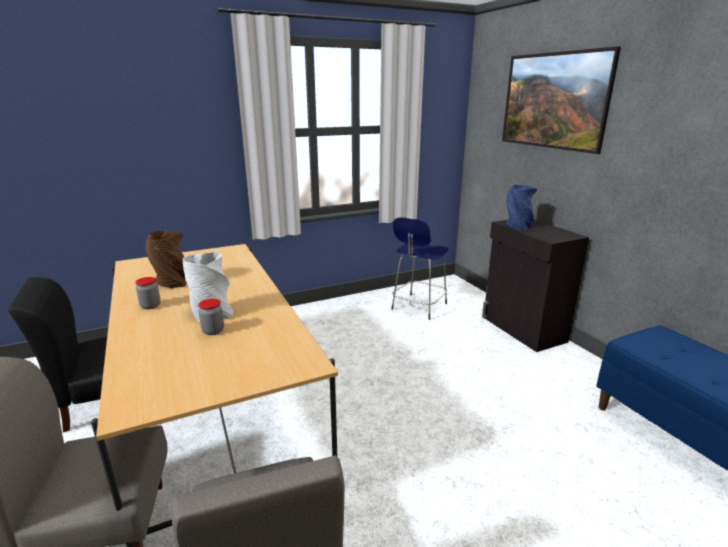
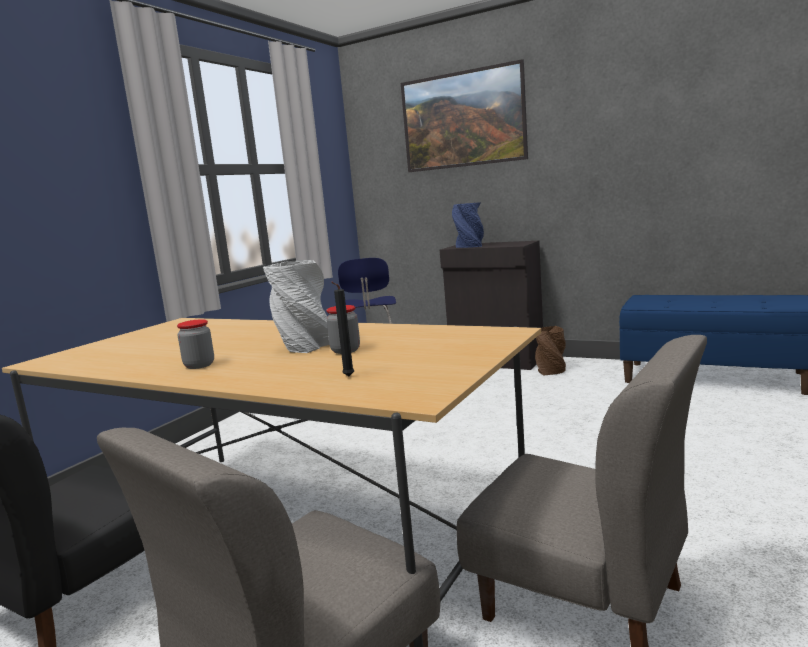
camera: 35 degrees left, 10 degrees down
(156, 363) = (347, 377): none -> black candle
(172, 283) = (173, 351): brown vase -> brown vase (551, 372)

